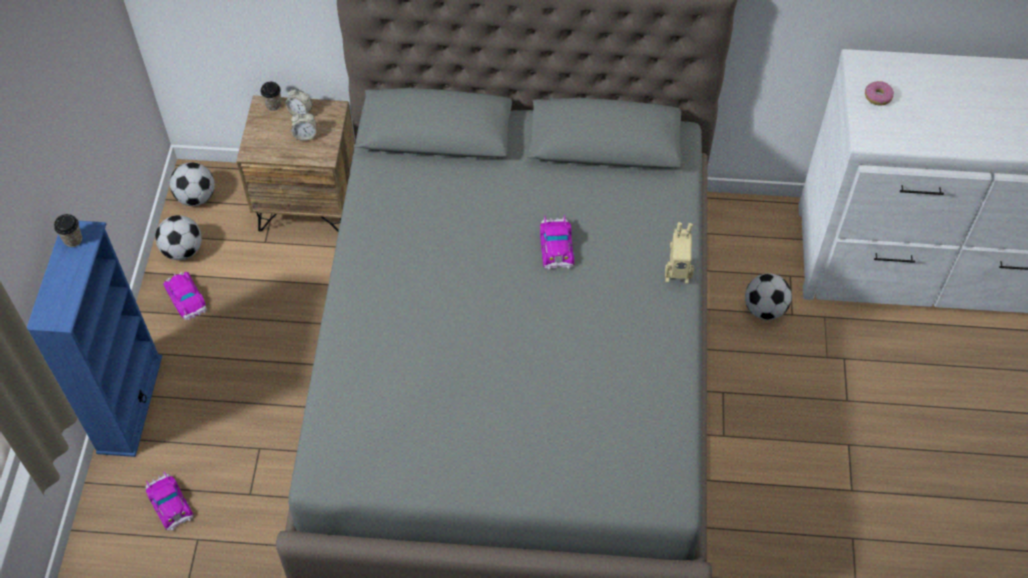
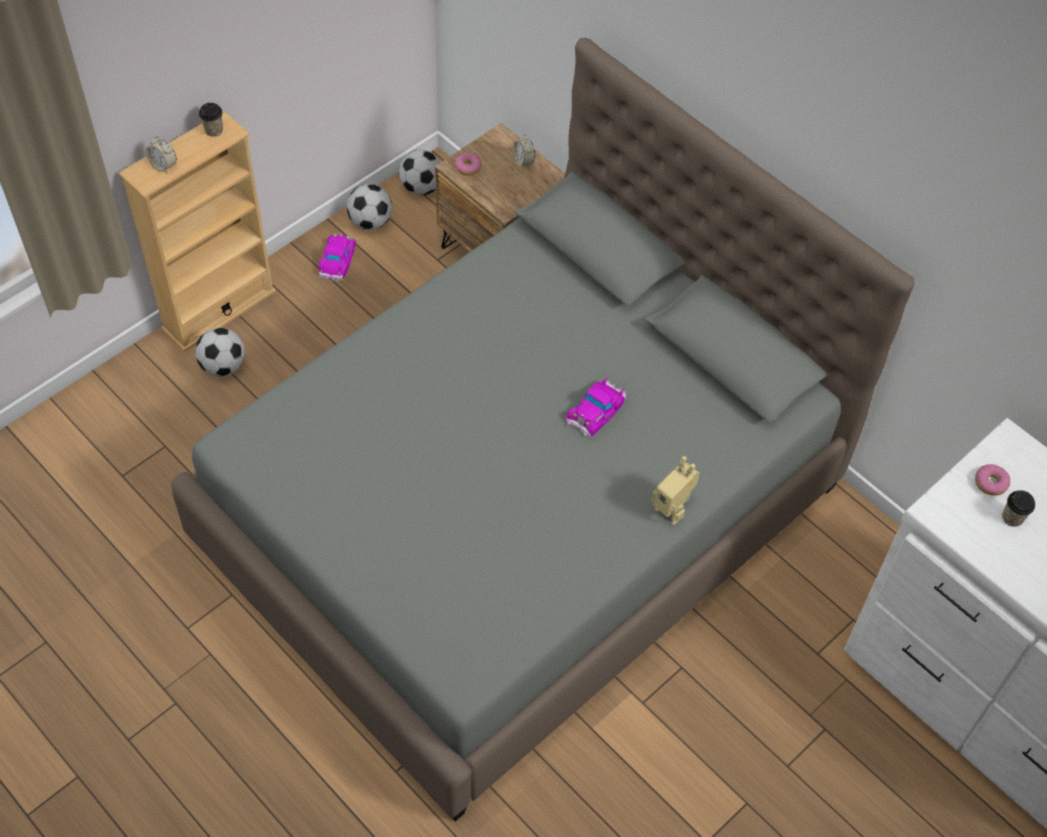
camera: 40 degrees right, 0 degrees up
(129, 404) = (219, 310): blue bookcase -> beige bookcase
(169, 502) = (173, 404): toy car -> none
(263, 145) = (468, 167): none -> donut
(273, 105) = (509, 141): cup -> cup (1012, 518)
(305, 135) = (507, 182): alarm clock -> alarm clock (163, 166)
(764, 309) = (796, 629): football -> football (223, 367)

